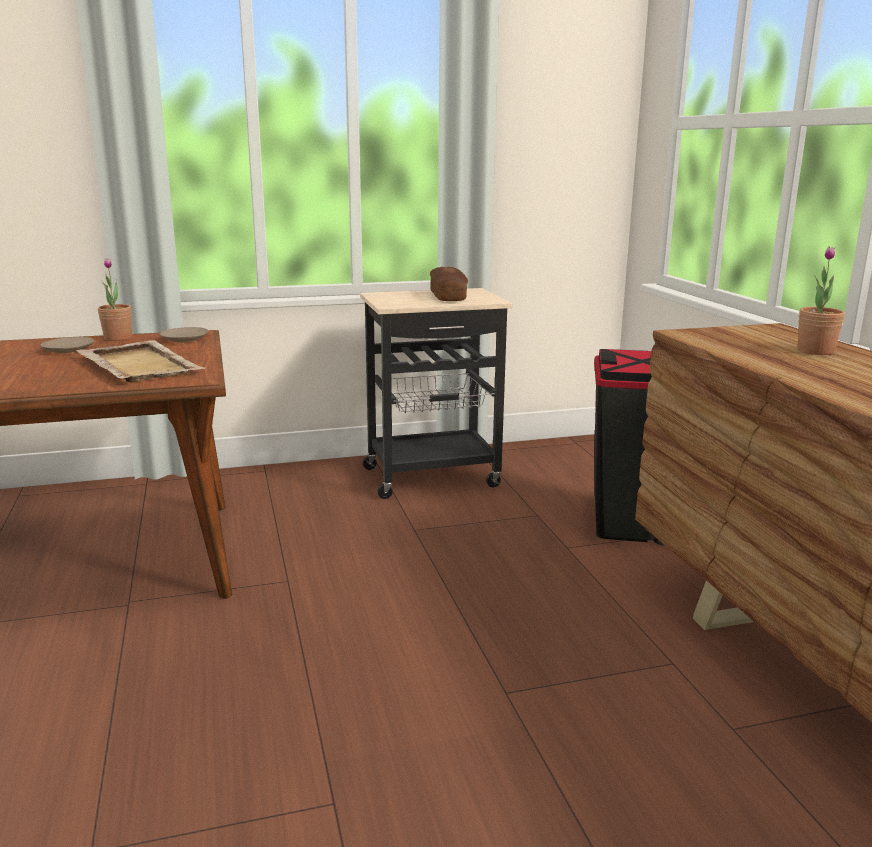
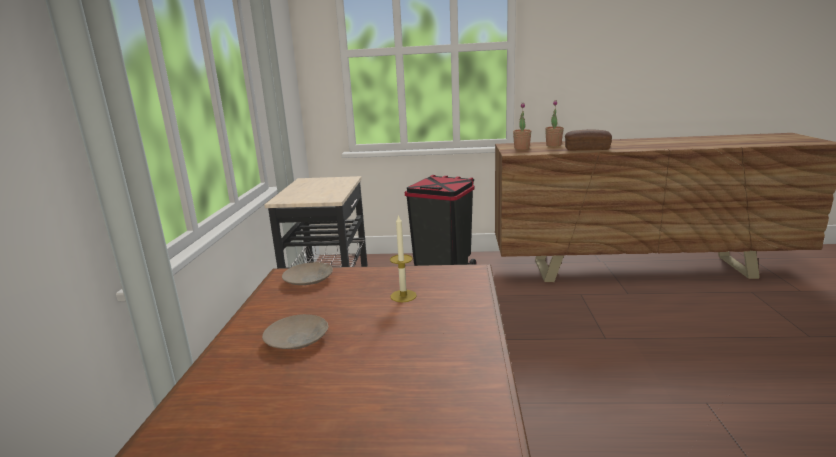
camera: 70 degrees left, 0 degrees up
(118, 338) = (261, 313): potted plant -> potted plant (521, 148)
(139, 365) = (403, 296): beige tray -> candle
(448, 297) = (320, 185): bread -> bread (587, 149)

